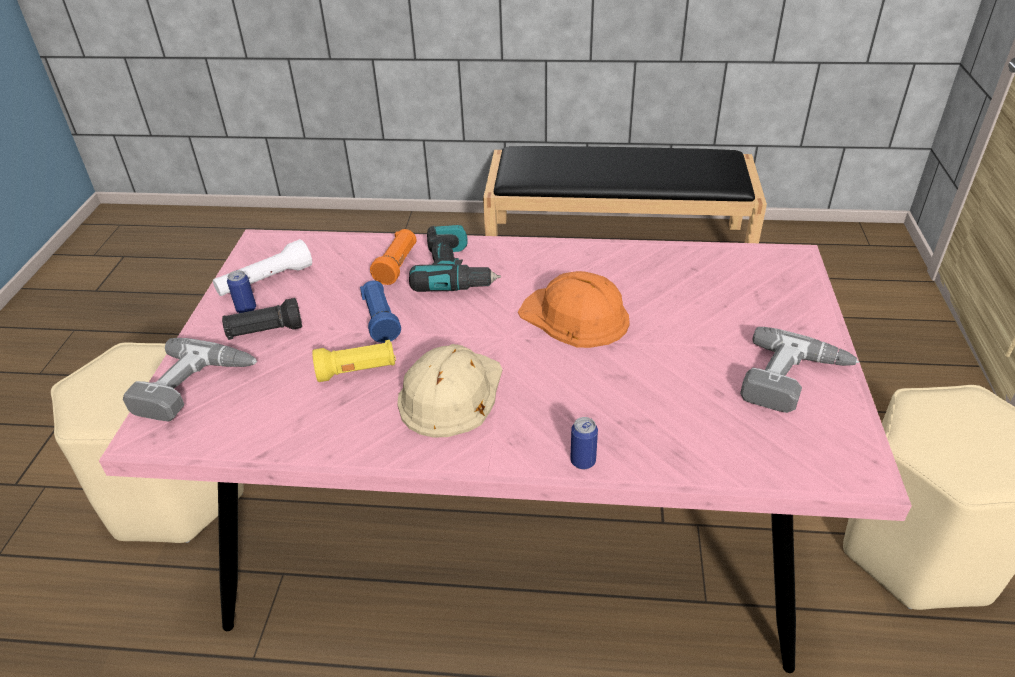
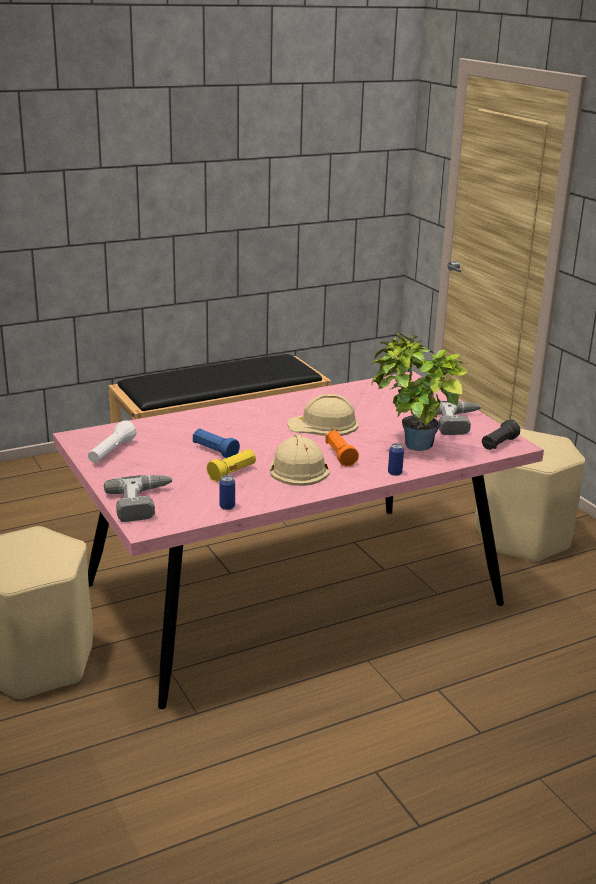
camera: 35 degrees left, 15 degrees down
(246, 309) = (119, 466): can -> can (227, 506)
(265, 332) = (148, 472): black flashlight -> black flashlight (498, 444)
(397, 266) = (189, 427): orange flashlight -> orange flashlight (340, 456)
(455, 272) = (230, 422): power drill -> none
(575, 316) = (324, 425): orange hard hat -> beige hard hat
(664, 409) = (411, 447): none -> potted plant

